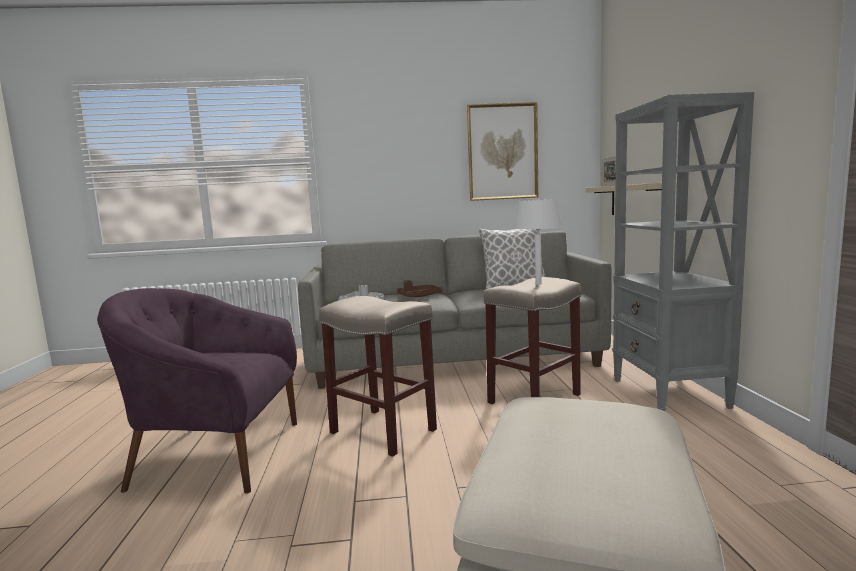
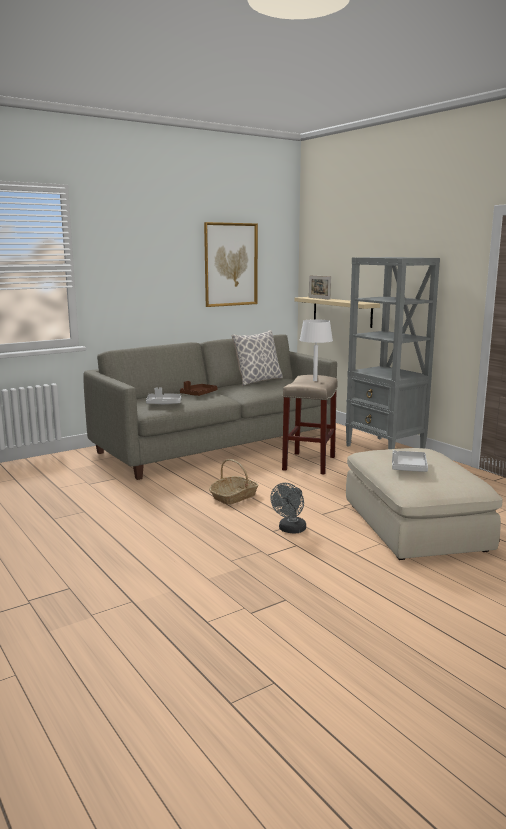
camera: 30 degrees left, 5 degrees up
(216, 455) = (134, 530): purple armchair -> none
(378, 506) = (290, 530): none -> grey fan
(381, 431) = (234, 497): beige stool -> basket
(548, 446) = (408, 467): none -> grey tray

